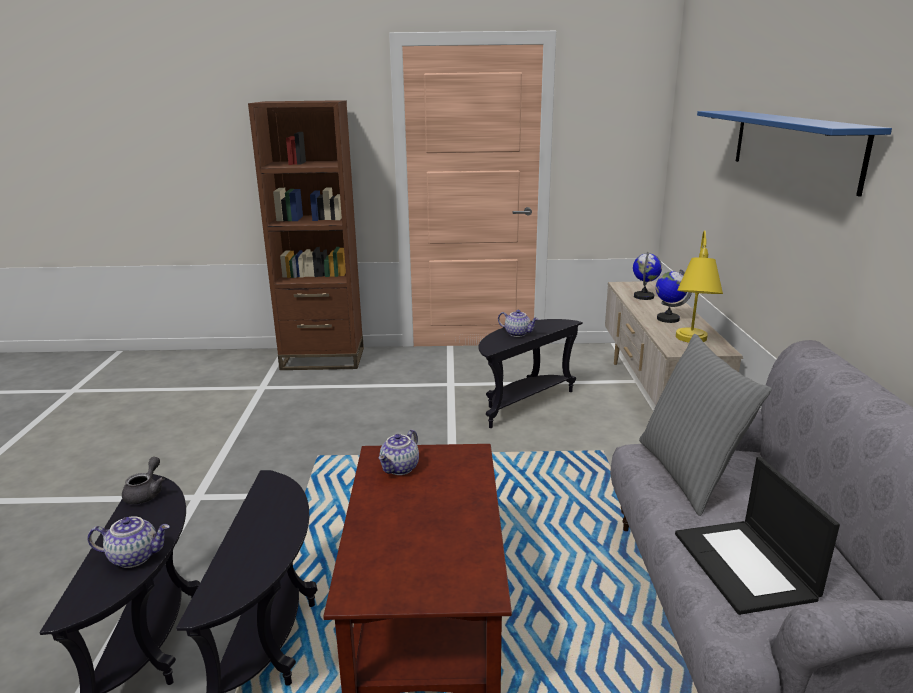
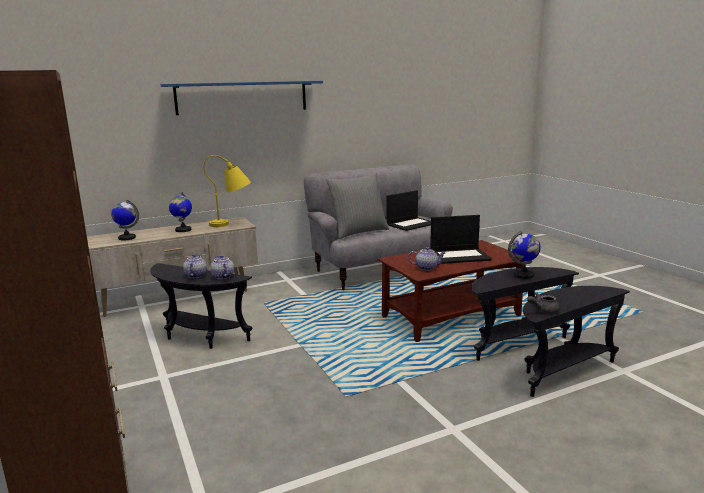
camera: 115 degrees left, 5 degrees down
(135, 556) = (574, 292): teapot -> teapot (222, 276)
(255, 544) = (523, 275): none -> globe
(423, 524) = (460, 256): none -> laptop

